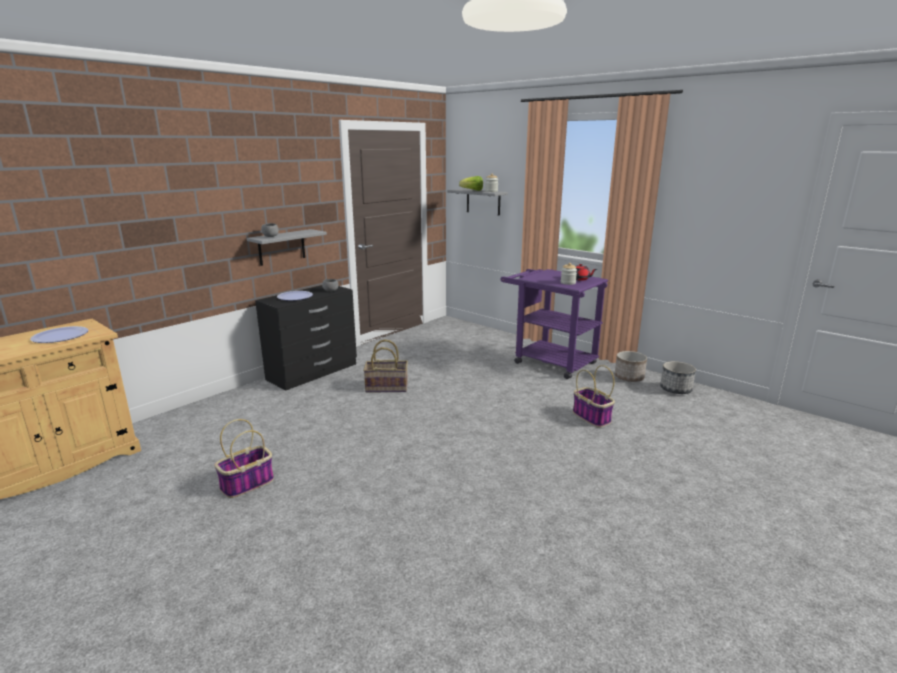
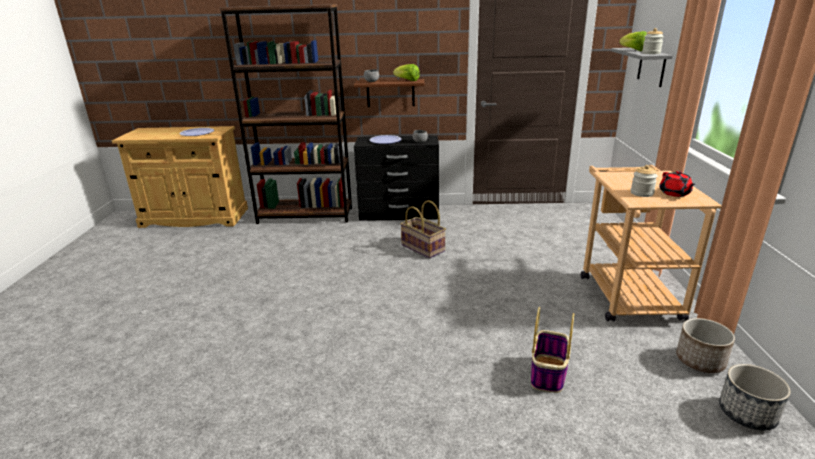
camera: 50 degrees right, 5 degrees up
(216, 407) = (305, 215): none -> brown bookcase
(247, 484) = (232, 273): basket -> none
(281, 247) = (390, 93): grey shelf -> brown shelf
(303, 232) = (407, 80): none -> lettuce
(548, 361) = (625, 292): purple cart -> beige cart

